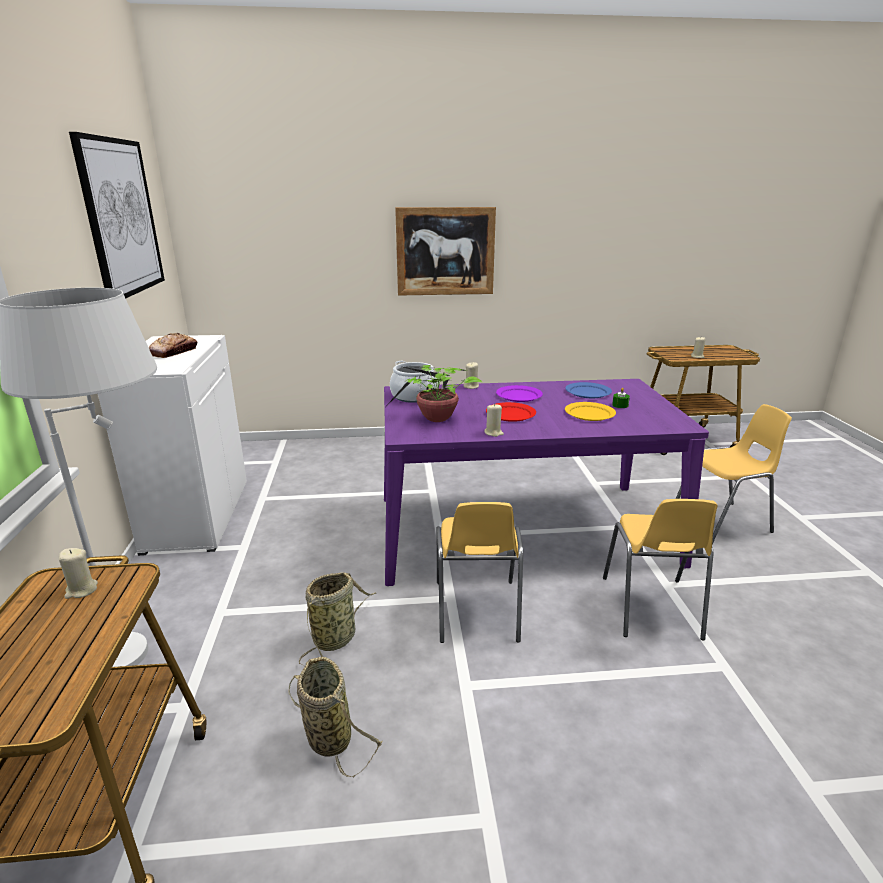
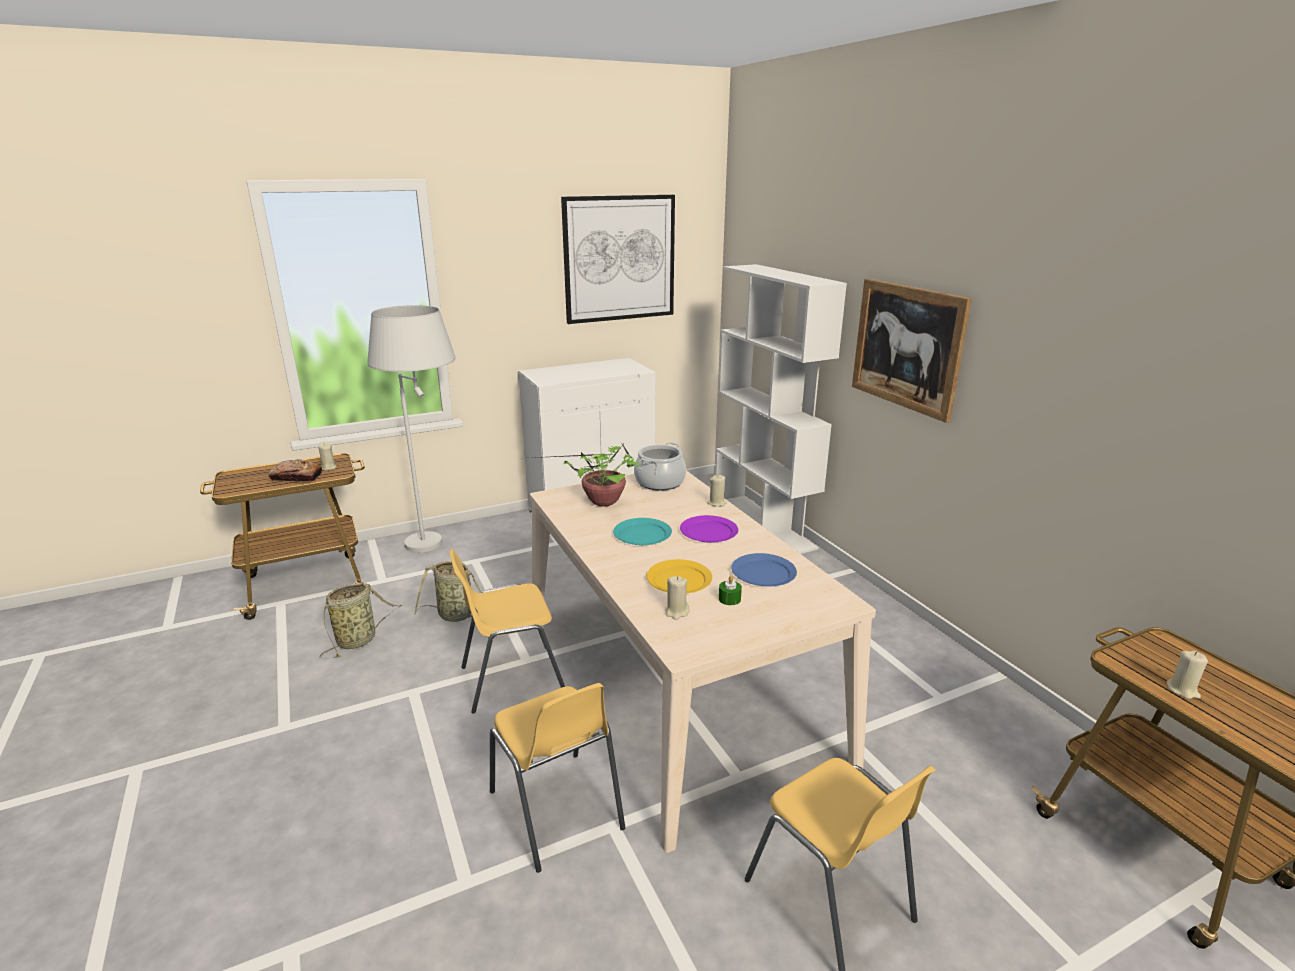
camera: 70 degrees right, 0 degrees up
(174, 352) = (589, 372): bread -> bread (296, 477)
(328, 445) = (763, 524): none -> white bookcase
(493, 433) = (581, 533): beige candle -> beige candle (676, 612)
(510, 414) = (642, 534): red plate -> turquoise plate
(522, 529) = (674, 685): purple dining table -> beige dining table
(651, 608) = (557, 811): yellow chair -> yellow chair turned 105 degrees counterclockwise

